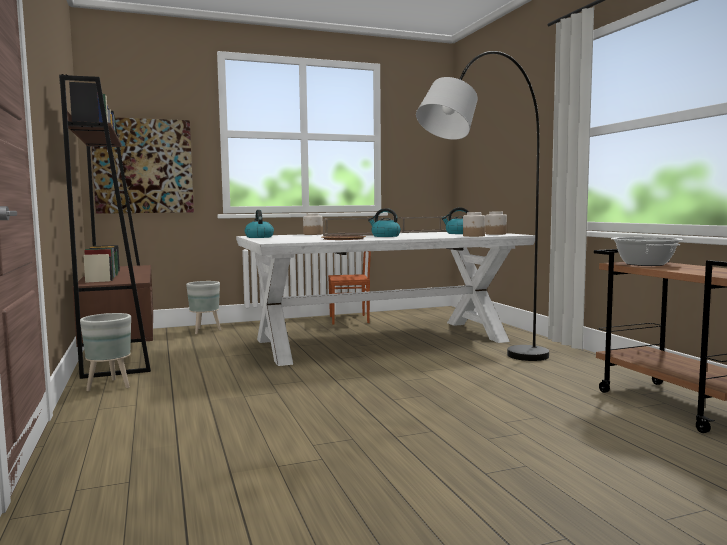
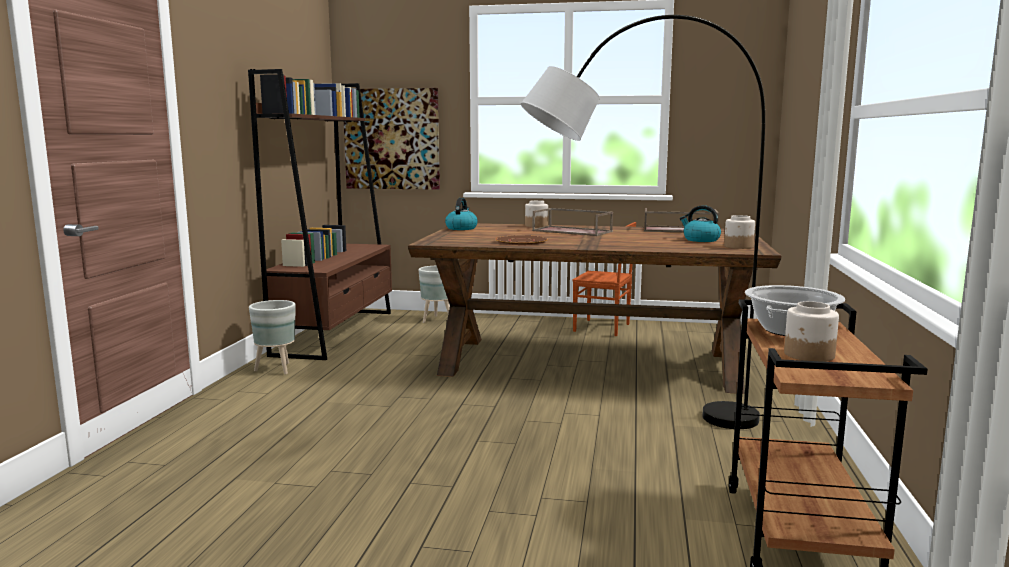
camera: 30 degrees right, 5 degrees up
(380, 340) = (588, 363): white dining table -> brown dining table
(385, 236) = (587, 239): kettle -> none
(474, 236) = (688, 249): jar -> jar (809, 355)

